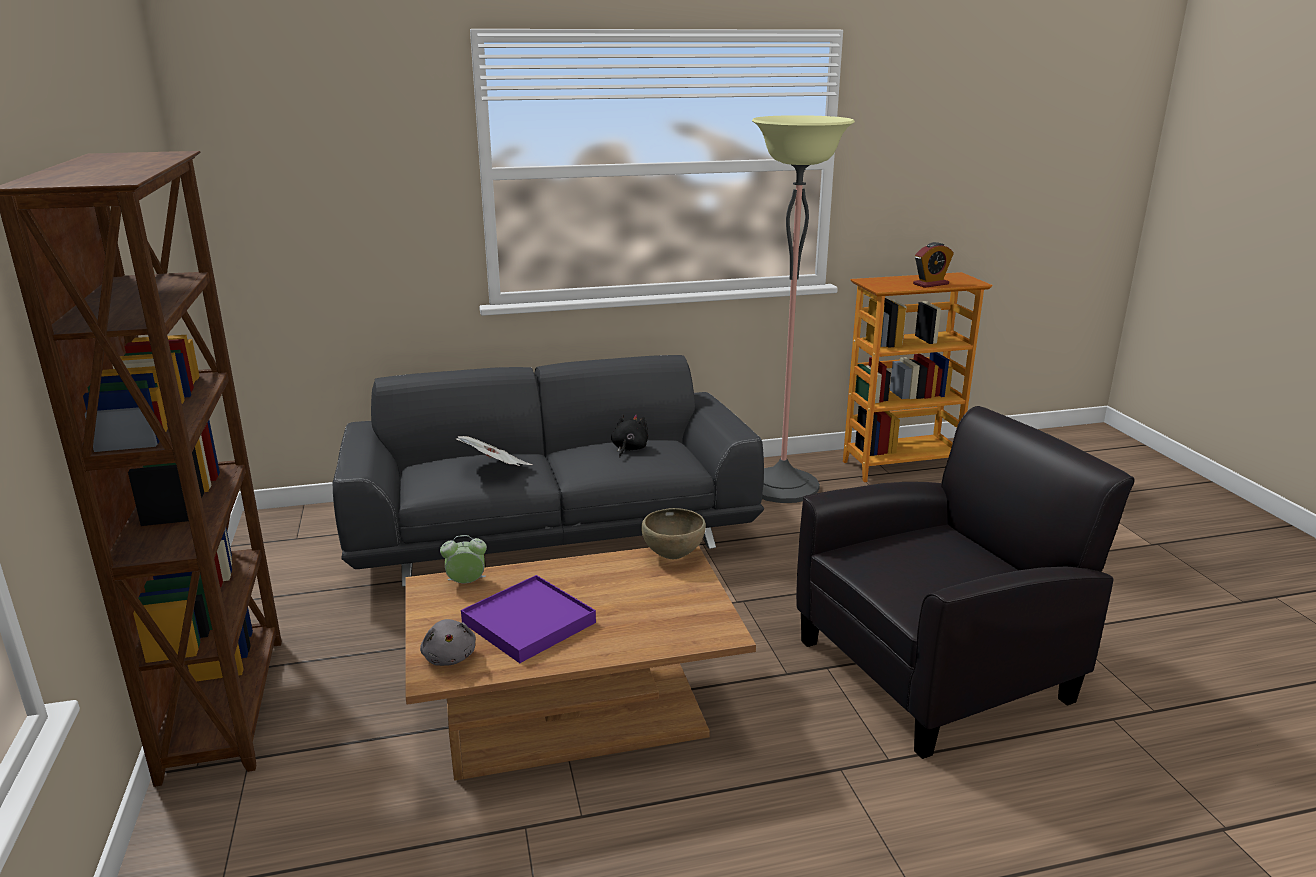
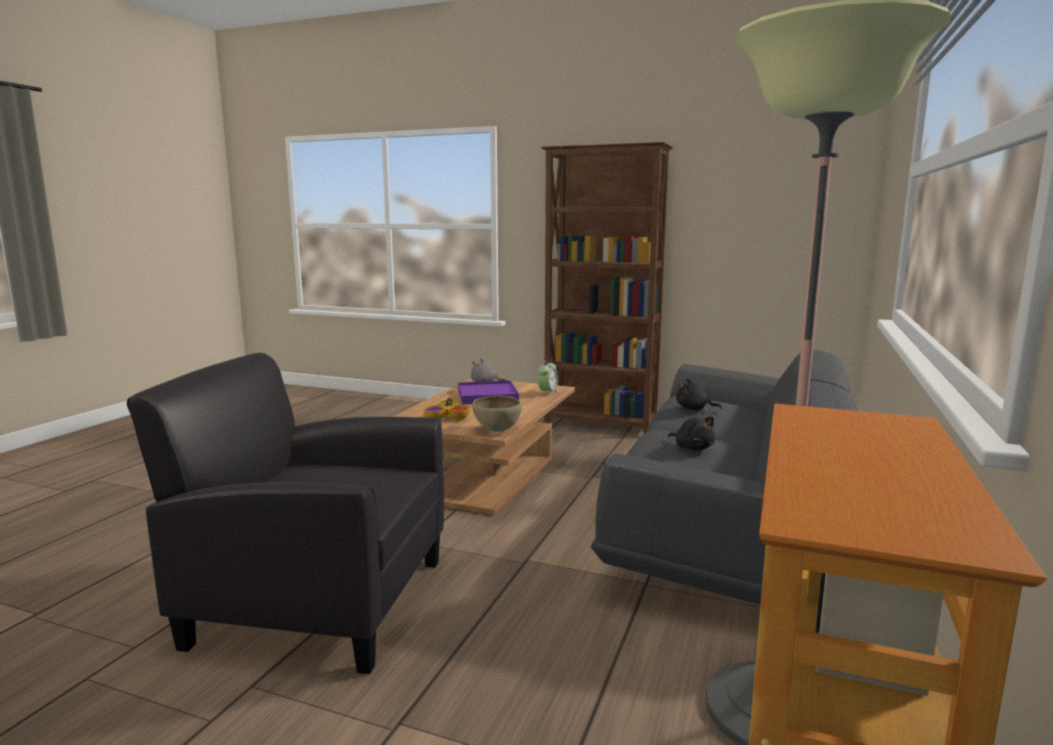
camera: 125 degrees right, 10 degrees down
(495, 469) = (694, 409): newspaper -> black plush toy
(663, 608) = (447, 417): none -> bowl
(930, 284) = (824, 461): alarm clock -> none
(936, 669) = (318, 601): black armchair -> black armchair turned 90 degrees clockwise

